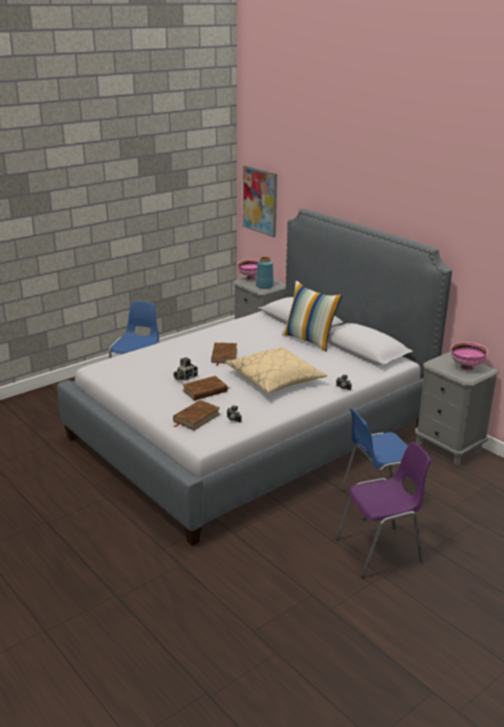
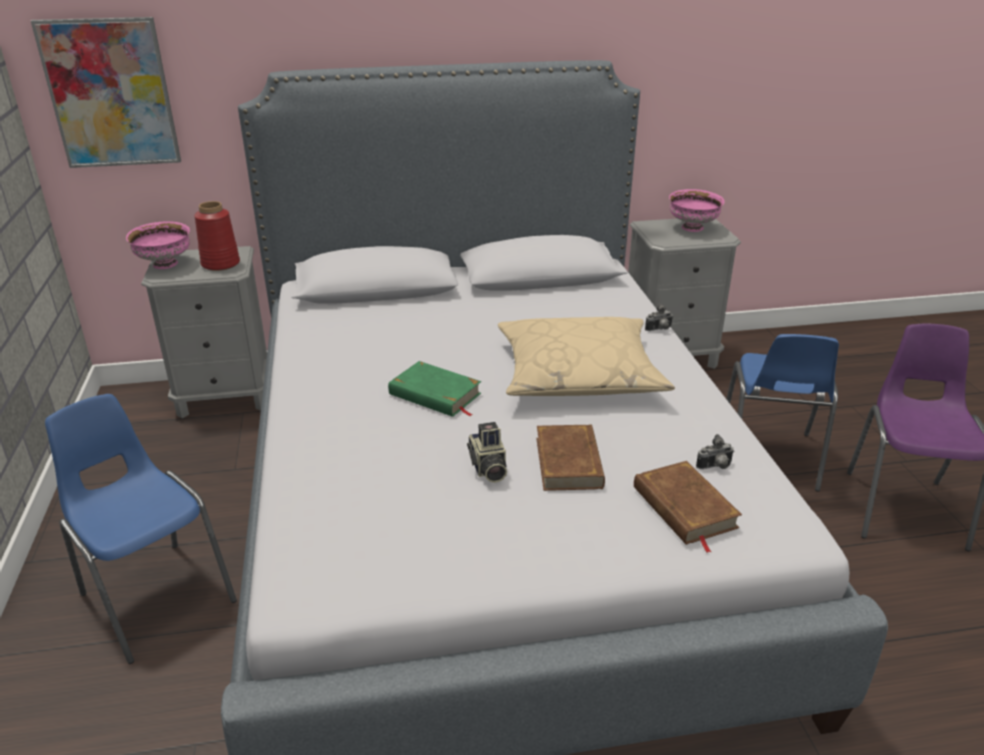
camera: 60 degrees left, 5 degrees up
(224, 356) = (435, 394): brown book -> green book
(264, 286) = (220, 264): blue vase -> red vase
(309, 340) = (460, 301): pillow -> none

